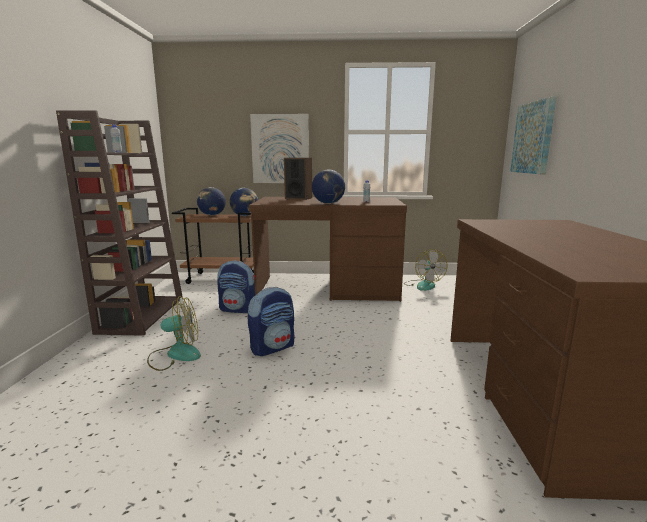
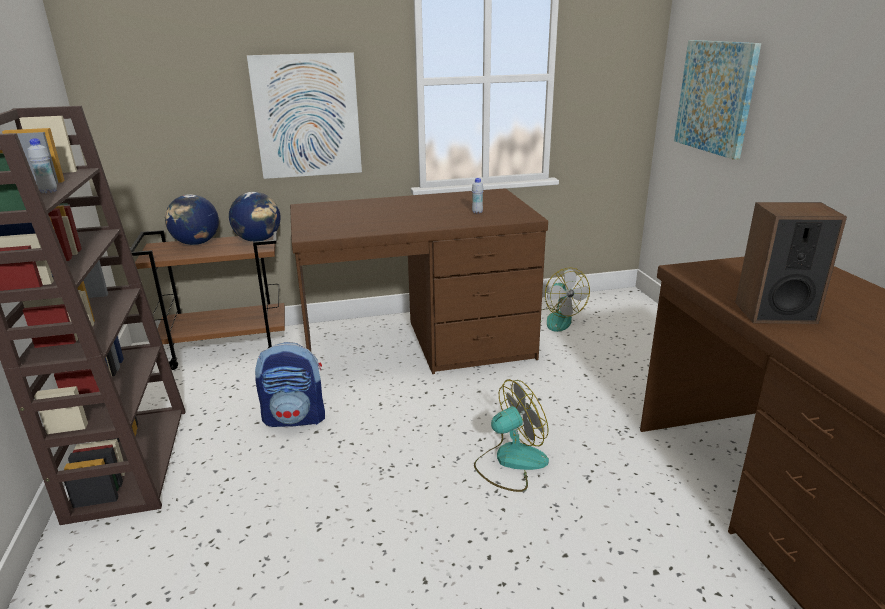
camera: 15 degrees left, 10 degrees up
(175, 355) = (242, 543): fan -> fan (510, 462)
(273, 347) = (395, 494): backpack -> none
(298, 198) = (356, 207): speaker -> speaker (774, 312)
(328, 203) = (422, 224): globe -> none

